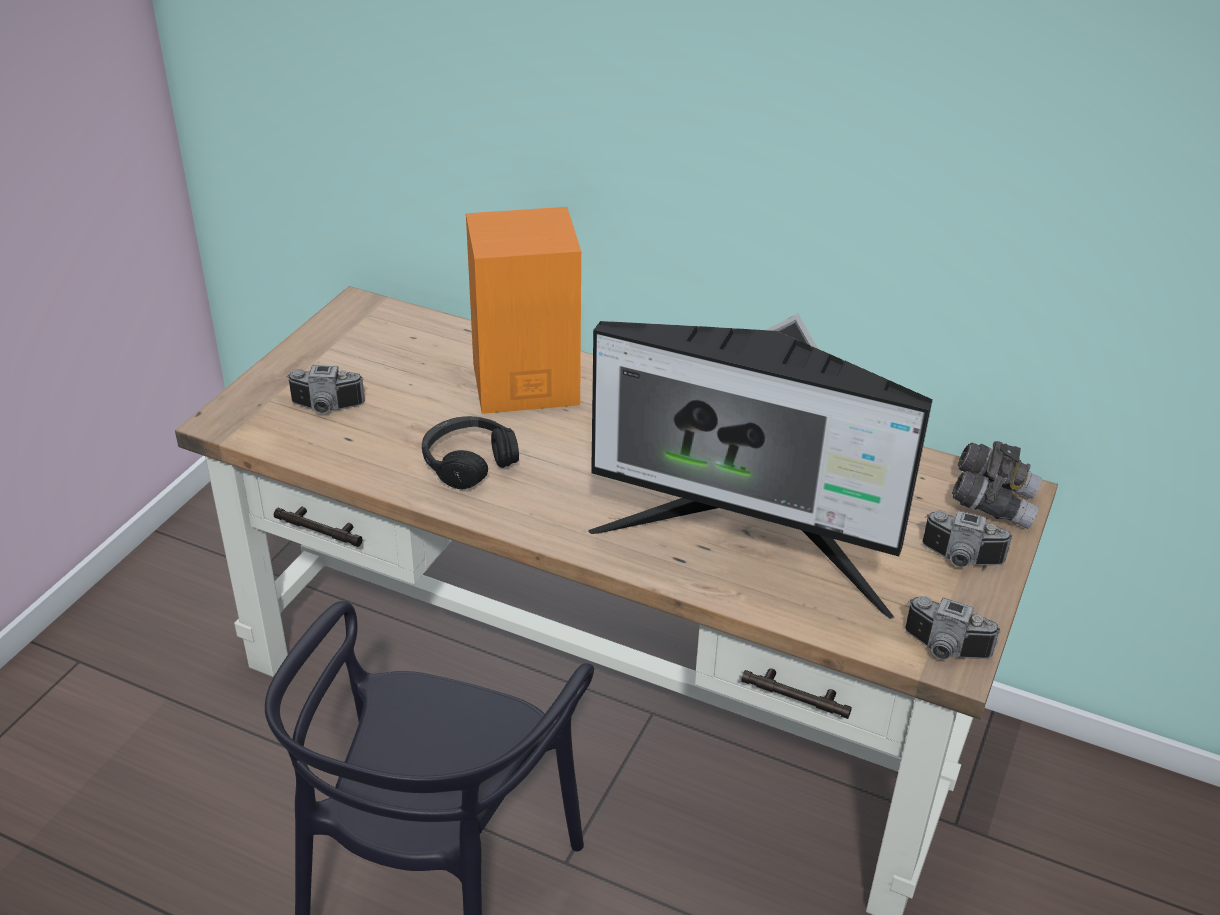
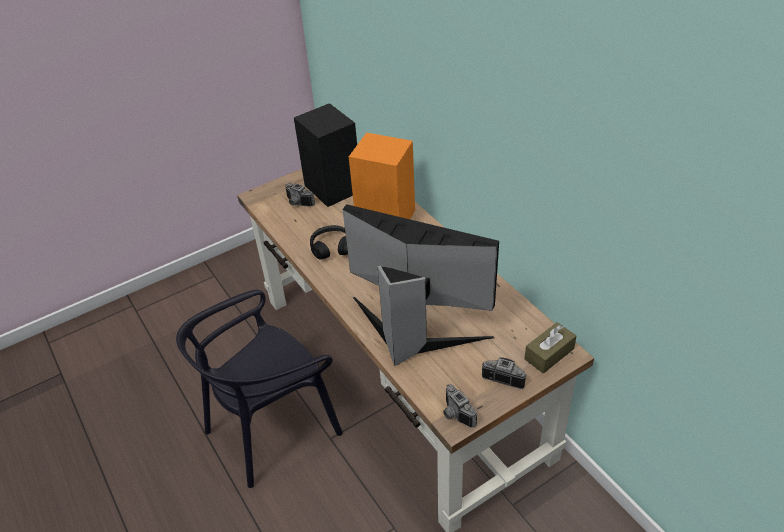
camera: 35 degrees right, 5 degrees up
(377, 364) = (333, 189): none -> black speaker
(749, 547) = (413, 331): monitor -> monitor turned 150 degrees clockwise
(960, 560) = (505, 376): camera -> camera turned 150 degrees clockwise
(992, 502) = (549, 354): grey binoculars -> brown tissue box

